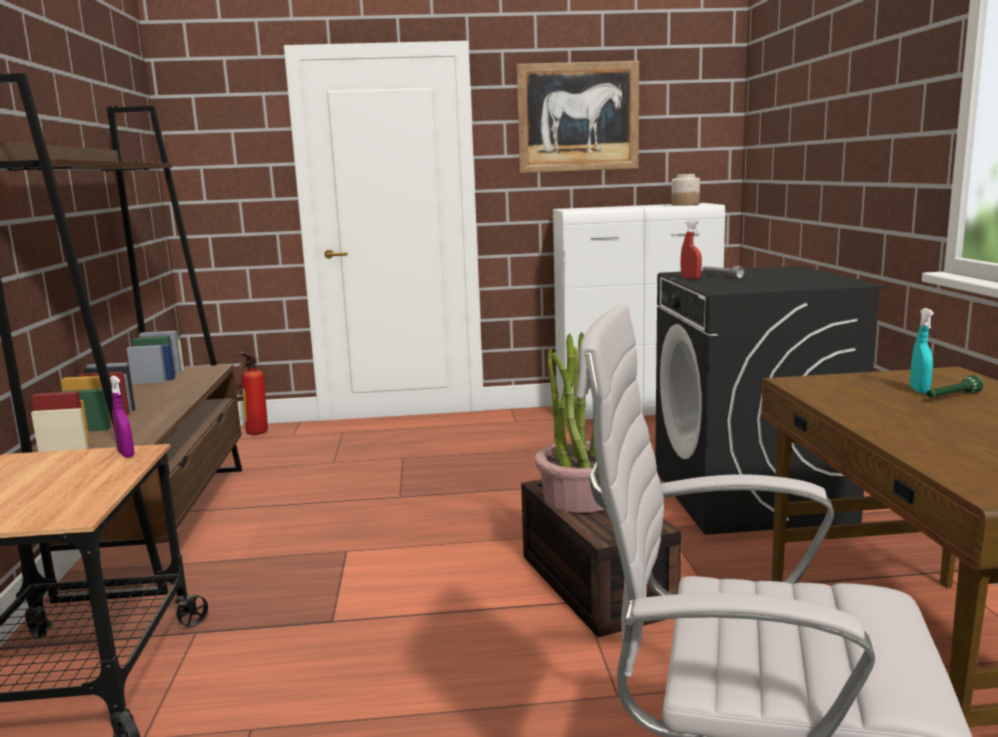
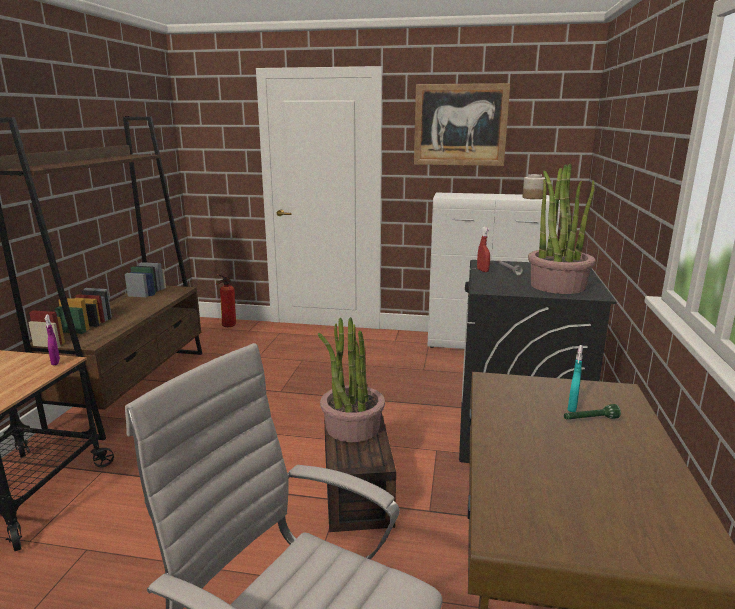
camera: 15 degrees right, 5 degrees up
(799, 281) = (557, 285): none -> potted plant

